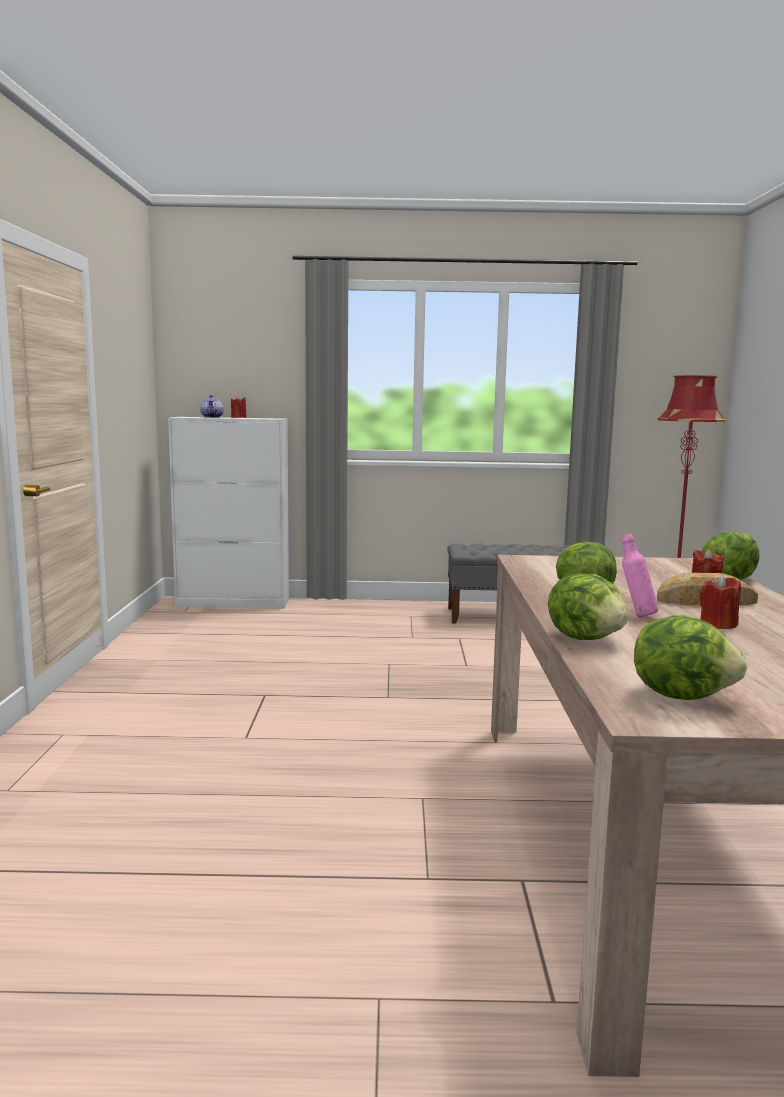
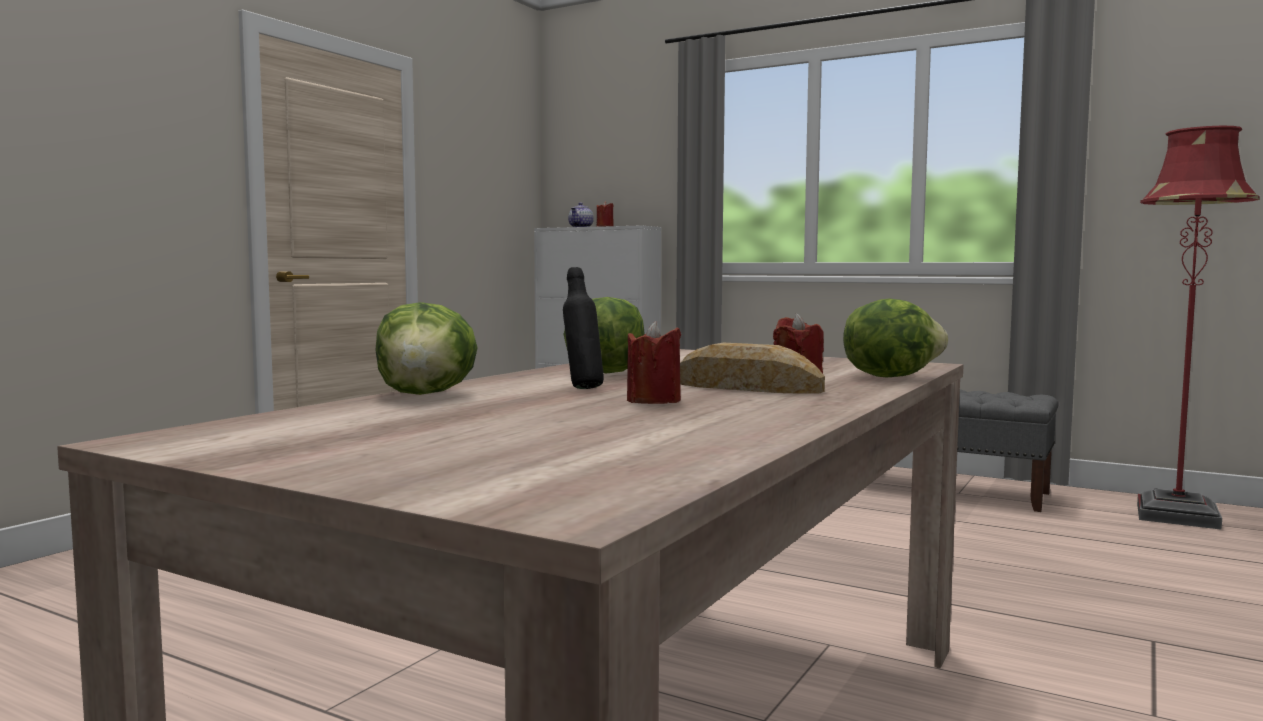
camera: 30 degrees right, 5 degrees down
(636, 615) = (582, 388): pink bottle -> black bottle
(681, 694) = (289, 434): lettuce -> none

